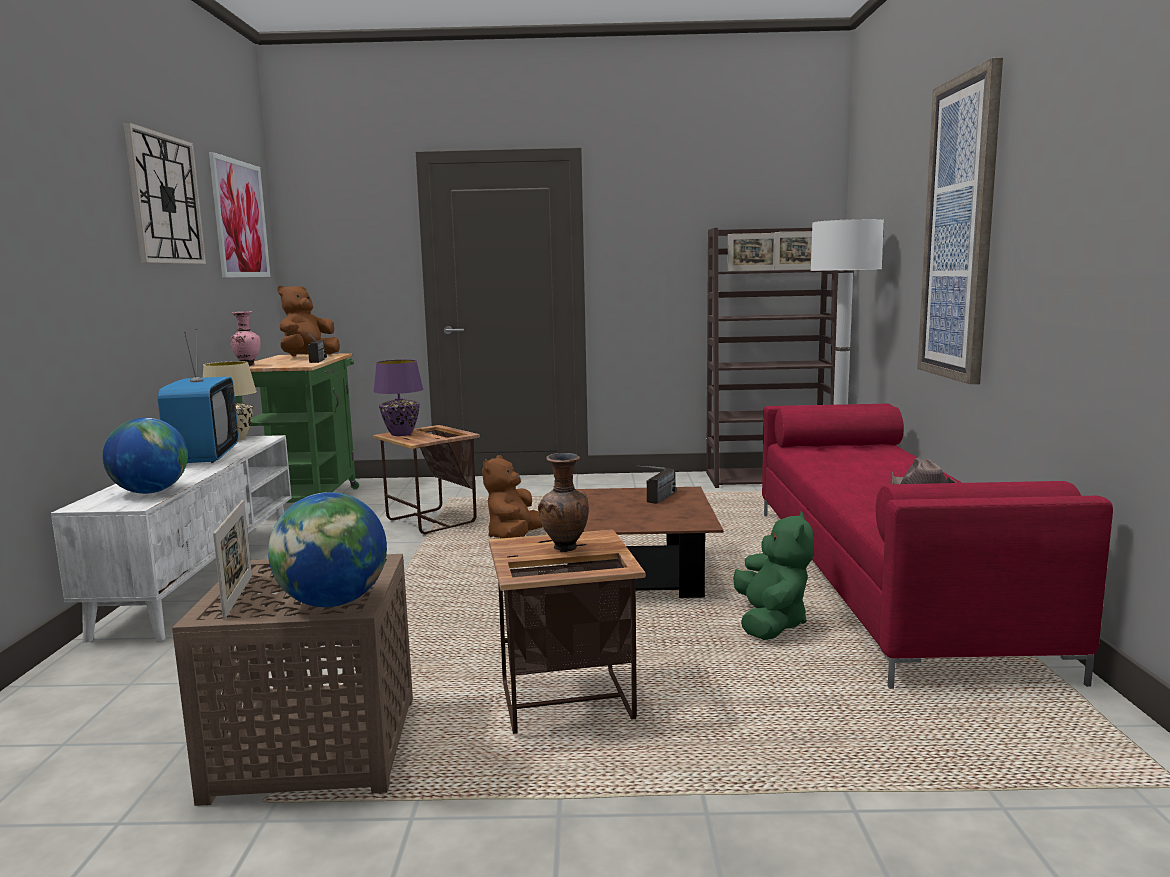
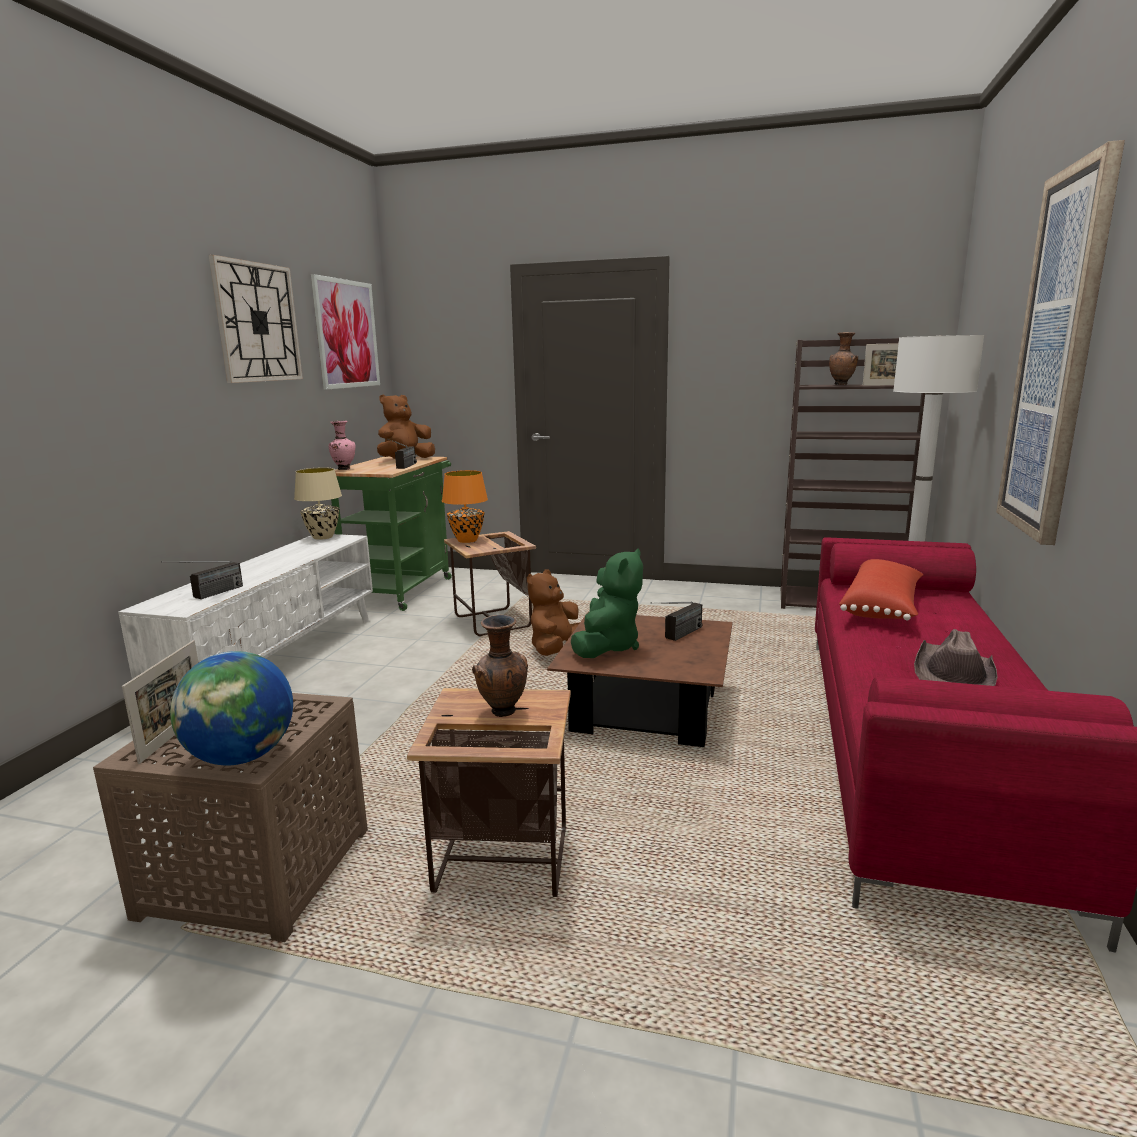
camera: 15 degrees right, 5 degrees up
(150, 492) = (208, 595): globe -> radio
(204, 457) = (283, 556): television -> none
(402, 434) = (467, 540): purple table lamp -> orange table lamp
(752, 270) = (841, 384): picture frame -> brown vase
(770, 623) = (758, 792): green plush toy -> green plush toy (607, 646)
(836, 459) = (883, 608): none -> red pillow

